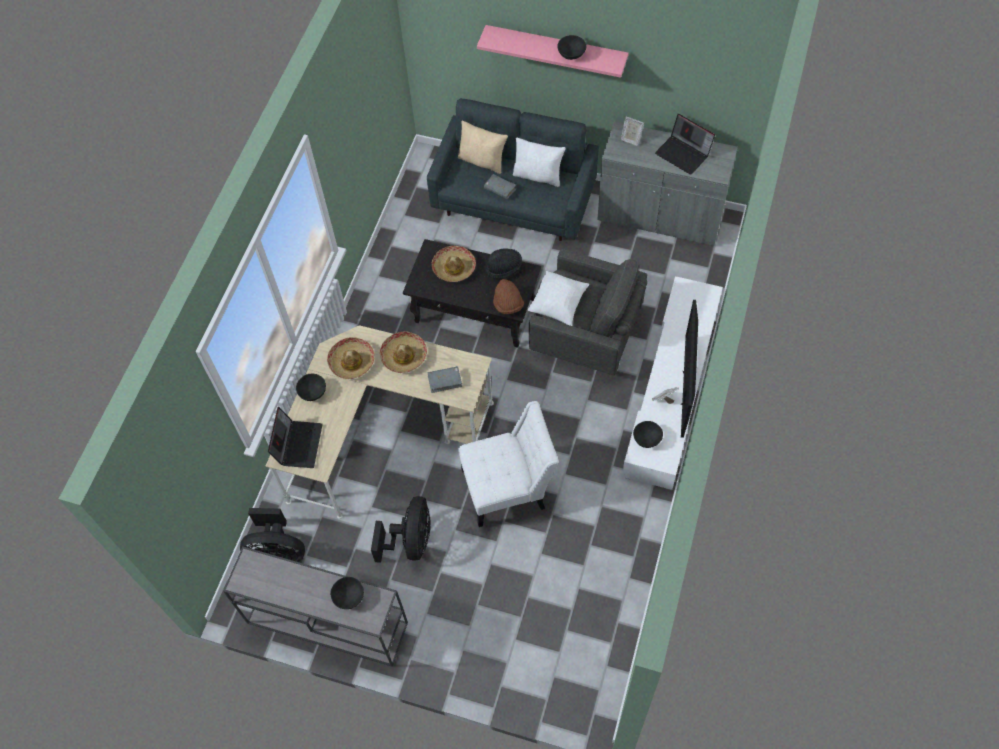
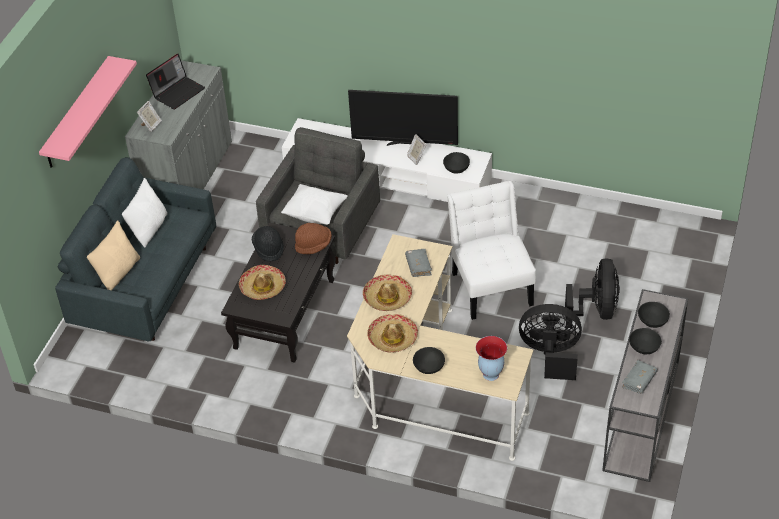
camera: 90 degrees left, 15 degrees down
(277, 551) = (569, 462): black fan -> black fan (596, 311)
(298, 444) = (490, 374): laptop -> vase
(500, 189) = (161, 257): grey book -> grey book (639, 380)
(571, 54) = (100, 91): black bowl -> black bowl (644, 348)

